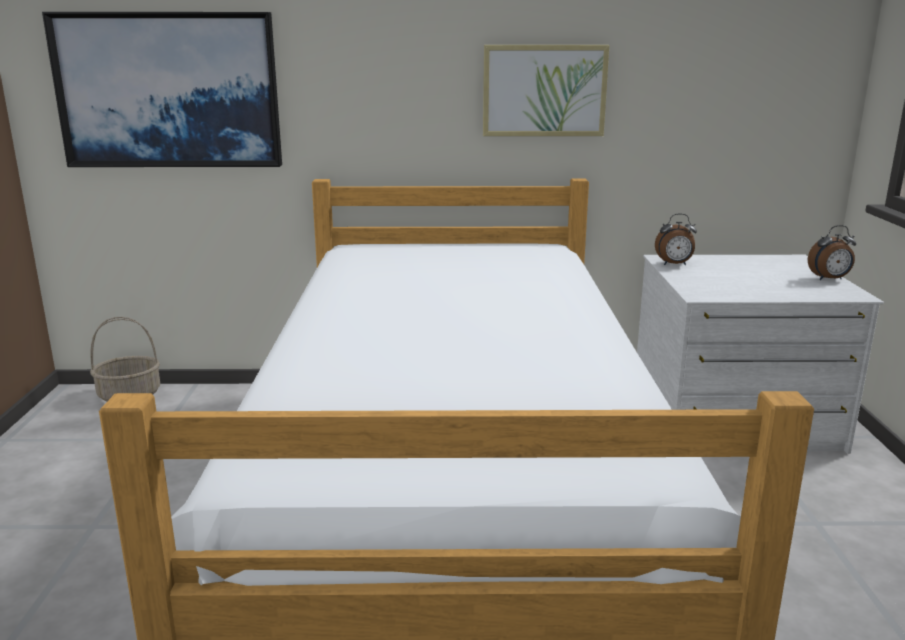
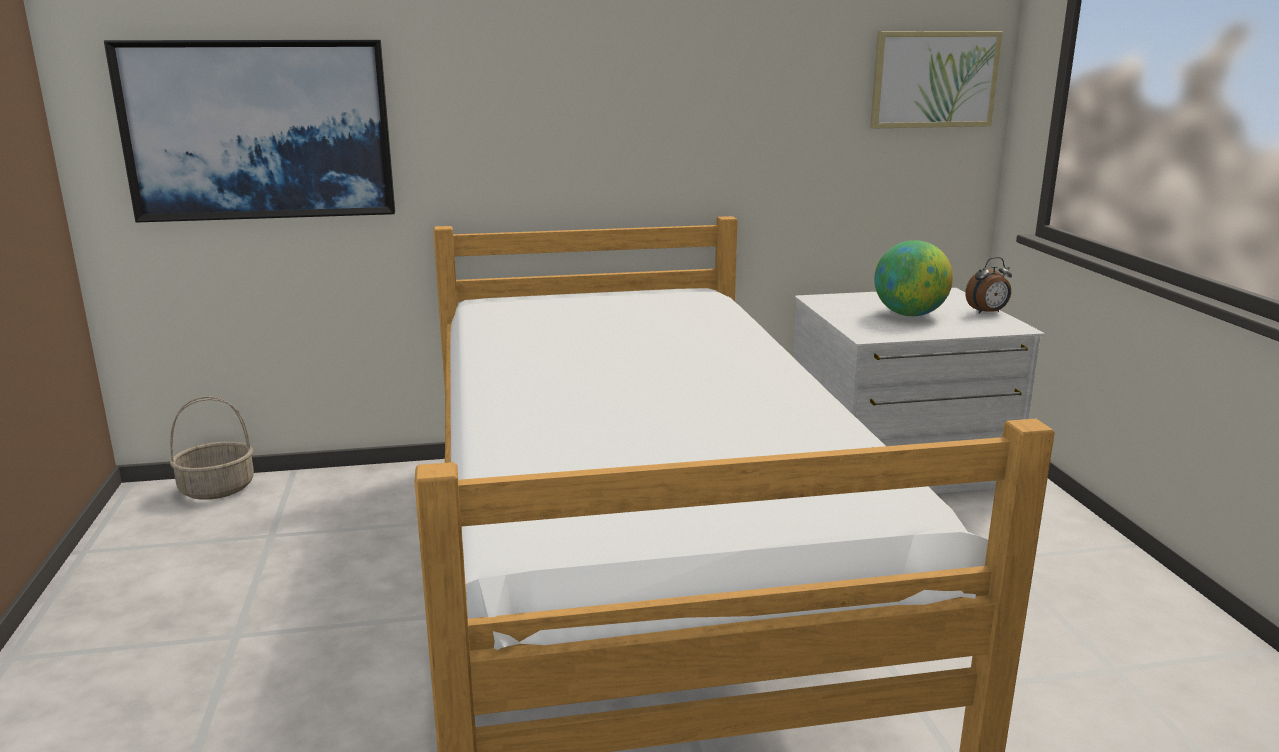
camera: 10 degrees left, 0 degrees up
(544, 90) = (685, 123): picture -> picture (934, 79)
(674, 264) = (830, 304): alarm clock -> none
(749, 277) = (909, 314): none -> globe

